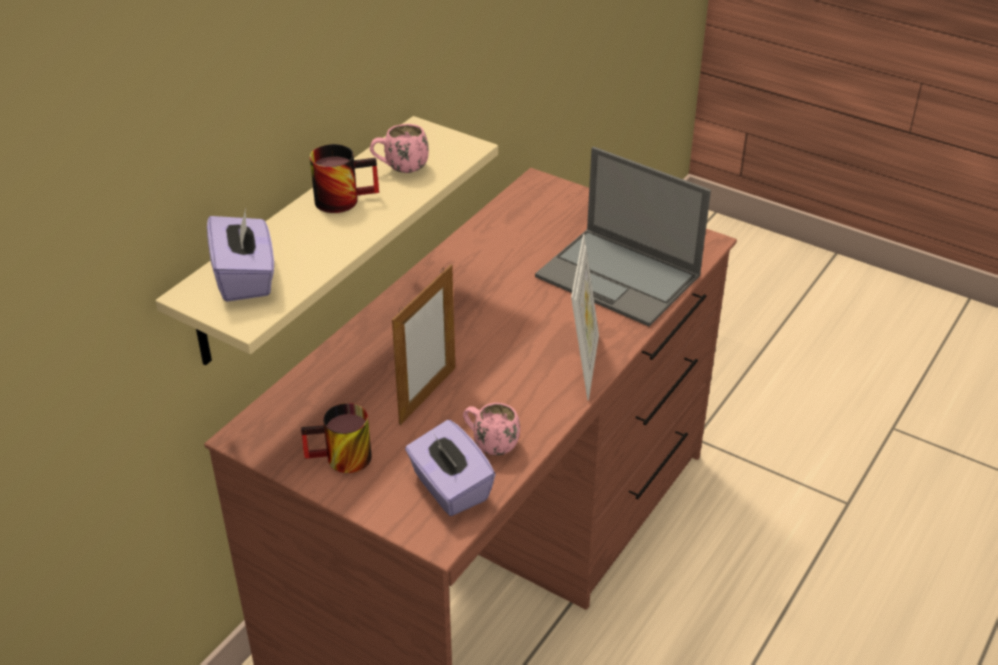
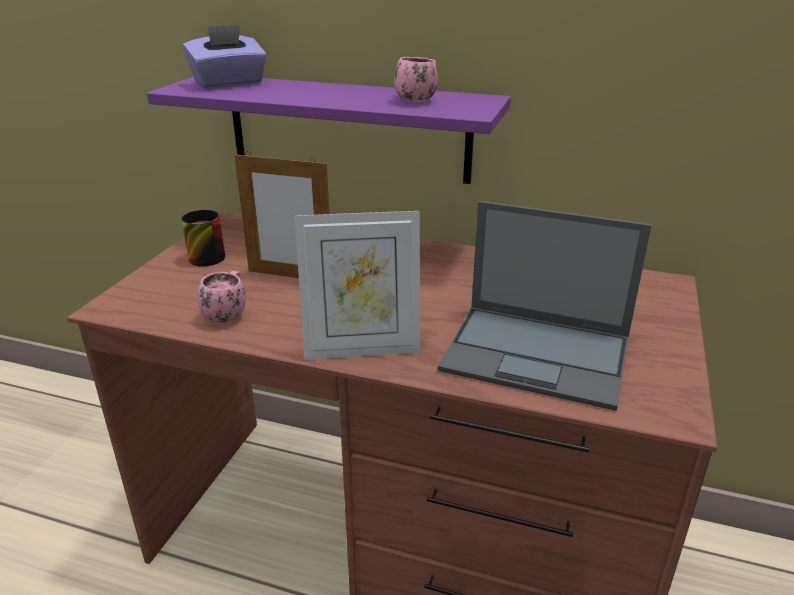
camera: 75 degrees right, 10 degrees down
(302, 241) = (347, 128): beige shelf -> purple shelf
(343, 197) = (353, 91): mug -> none
(449, 488) = (168, 303): purple tissue box -> none
(619, 277) = (539, 354): laptop -> laptop turned 90 degrees counterclockwise

